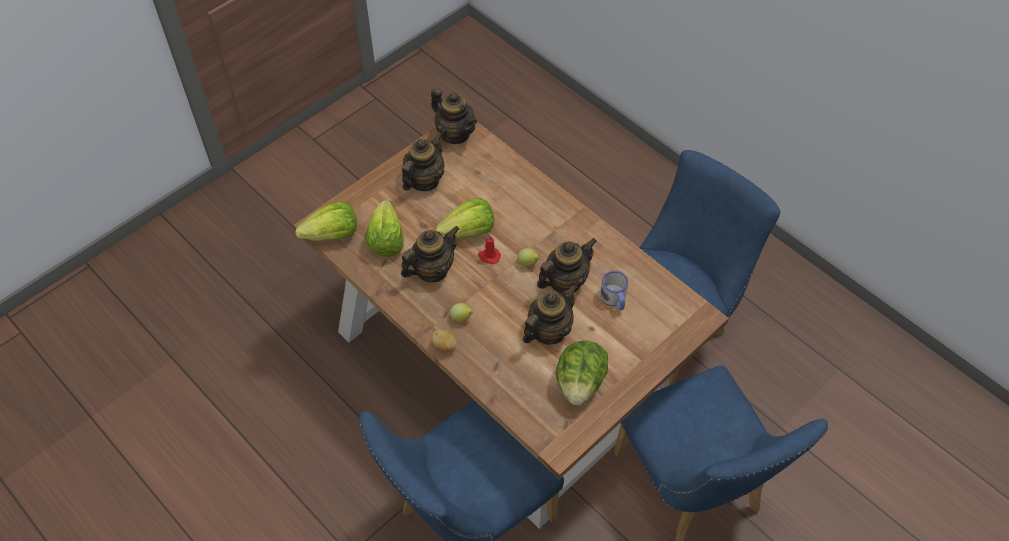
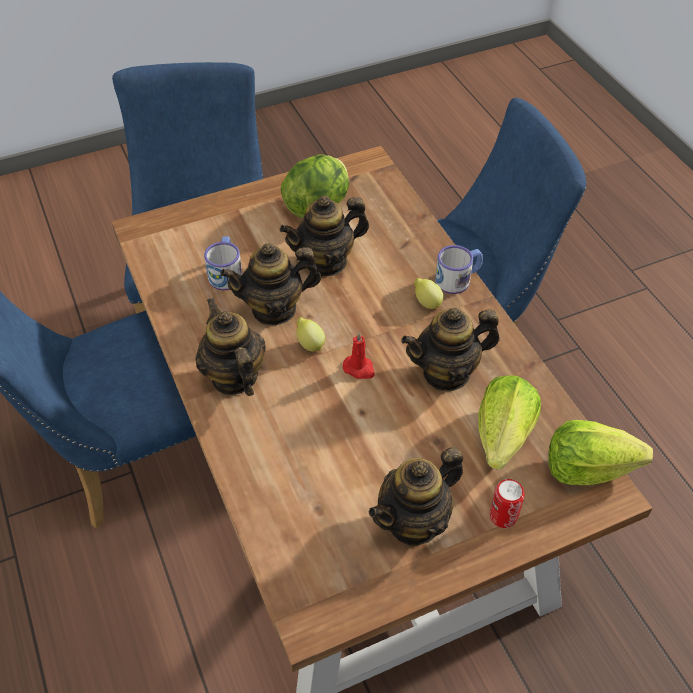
camera: 160 degrees left, 5 degrees down
(376, 196) = (503, 516): none -> can
(445, 346) = (458, 279): potato -> mug
(455, 134) = (326, 604): teapot -> teapot (234, 377)
(468, 232) = (375, 411): lettuce -> none

